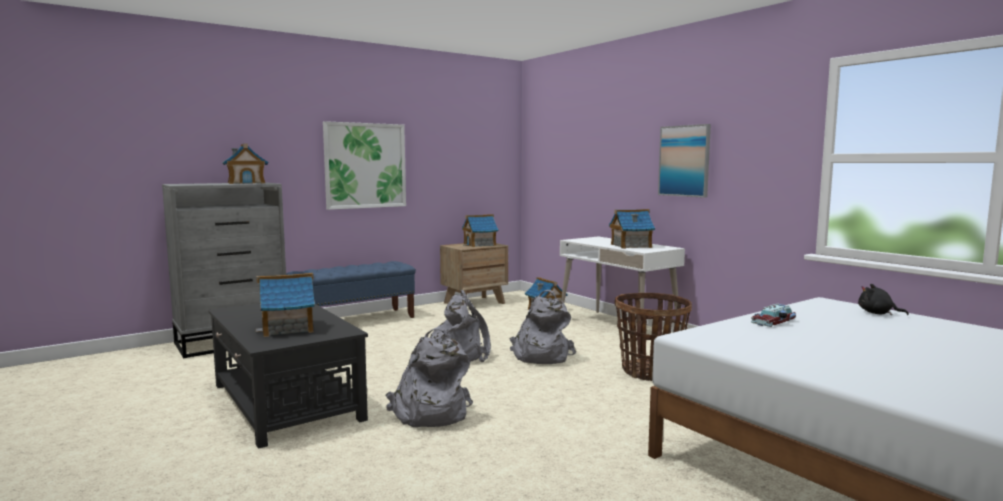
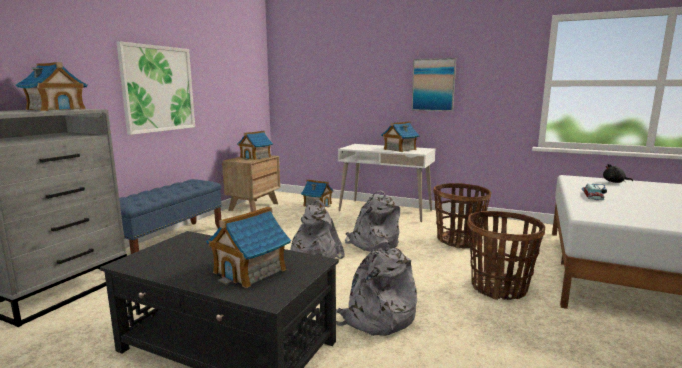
camera: 30 degrees left, 5 degrees up
(608, 422) = (499, 288): none -> basket

